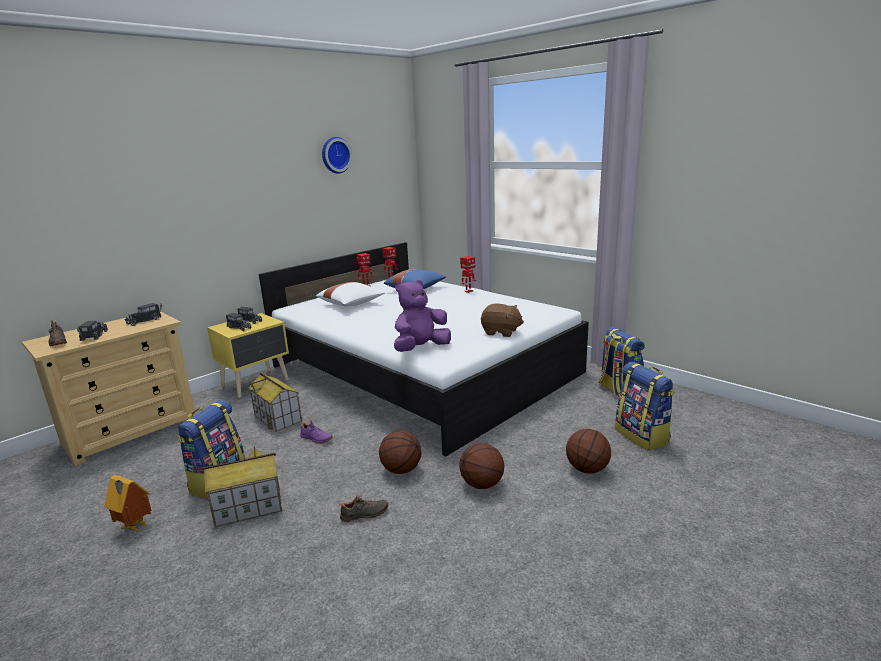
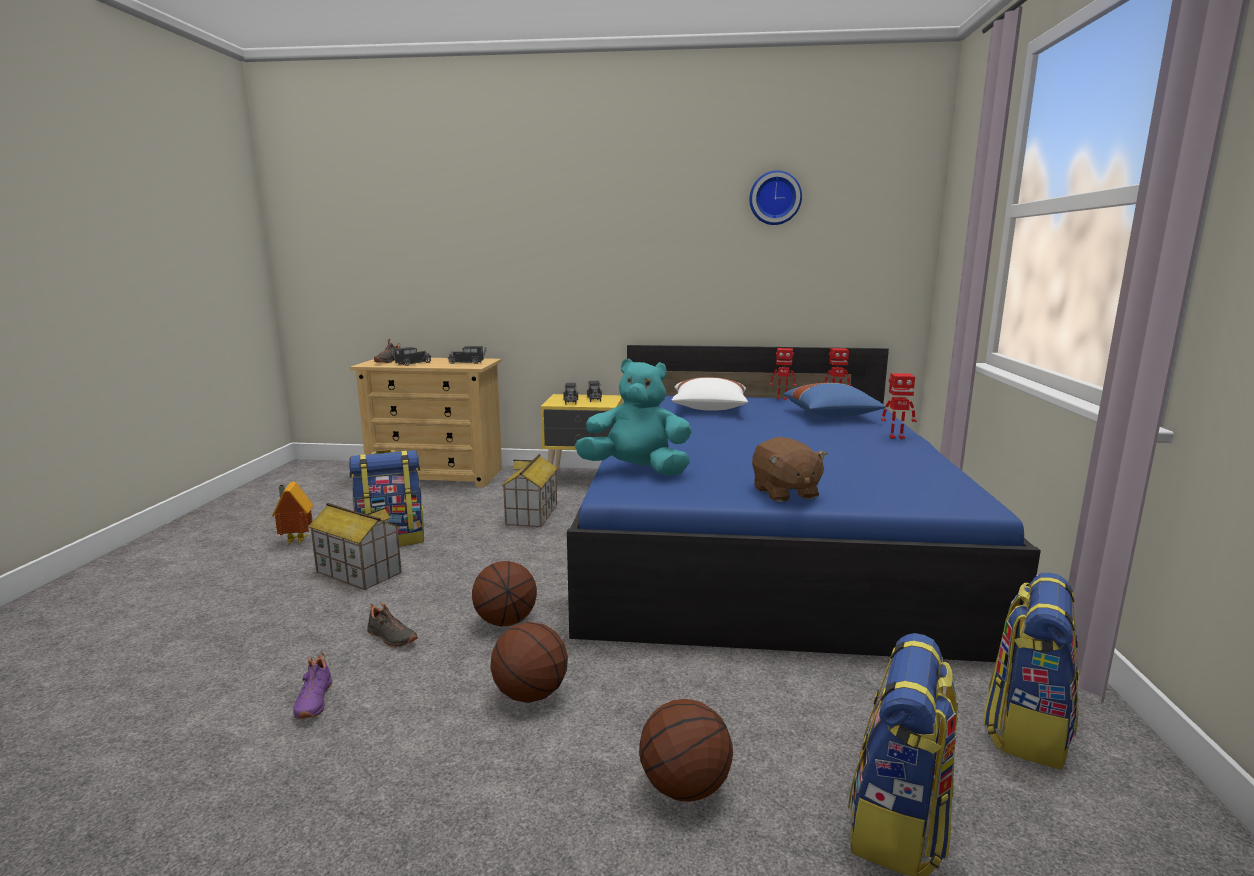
camera: 50 degrees right, 5 degrees down
(316, 439) = (515, 548): purple shoe -> purple shoe (312, 701)
(421, 348) = (637, 470): purple plush toy -> turquoise plush toy
(422, 369) = (762, 536): white bed -> blue bed

